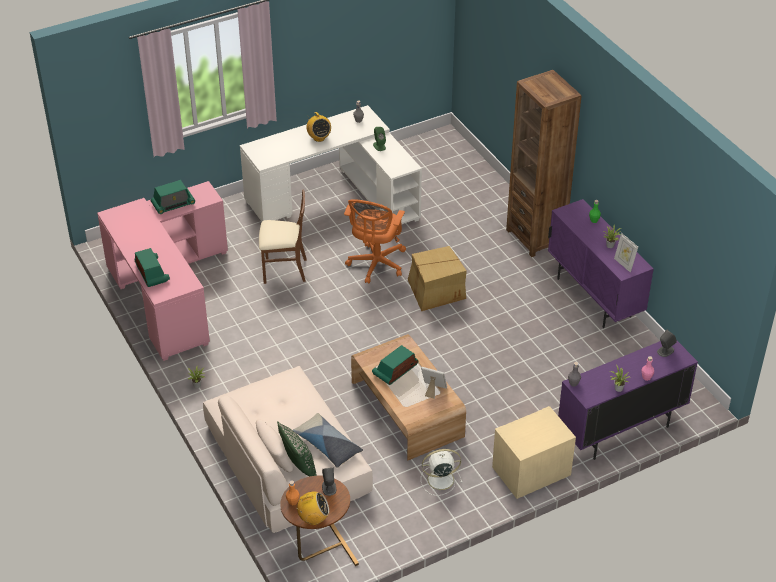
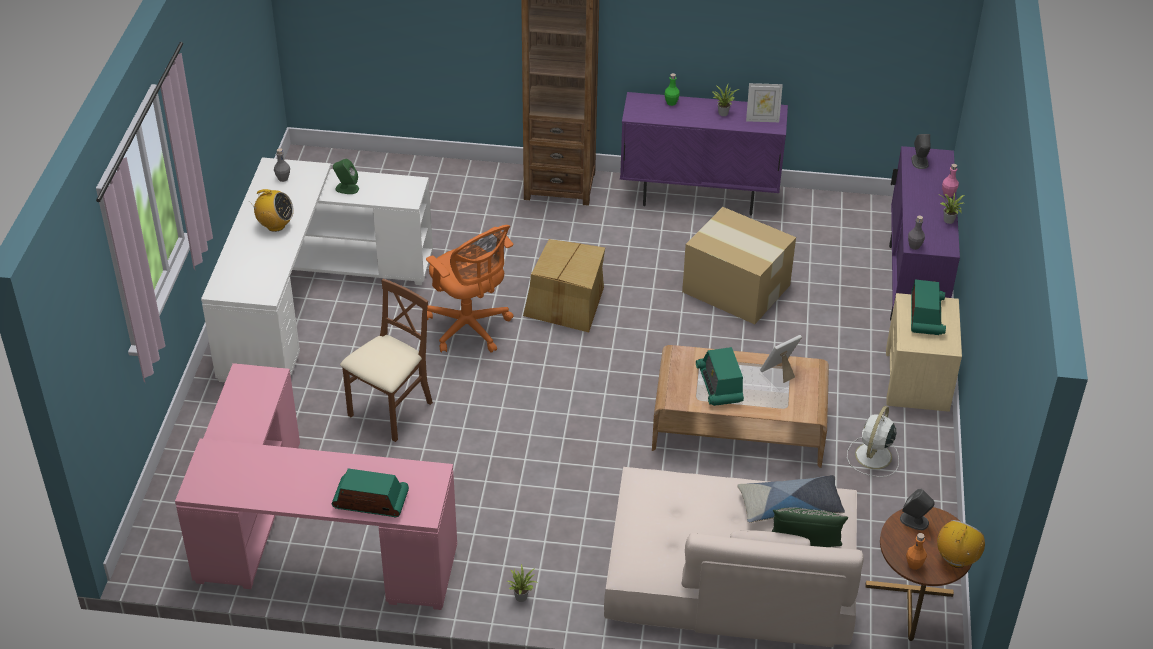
camera: 55 degrees left, 0 degrees up
(173, 204) = (241, 418): radio -> radio (926, 316)
(526, 354) = (737, 289): none -> cardboard box

